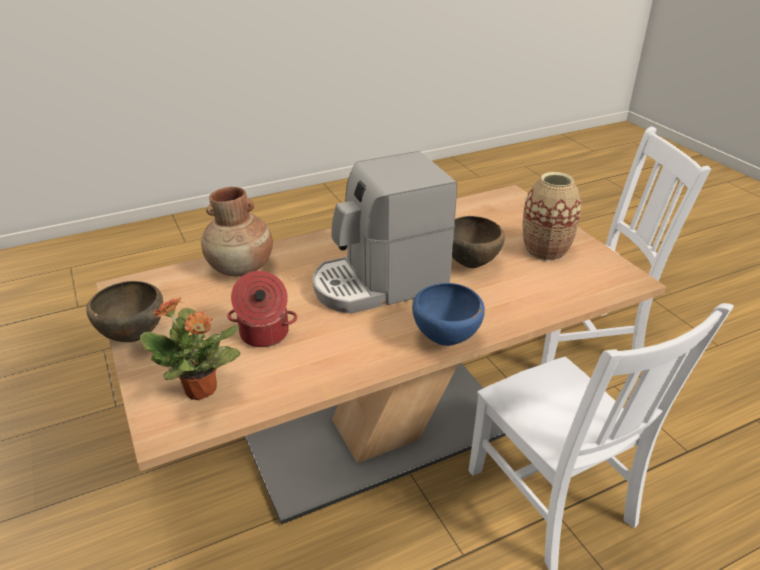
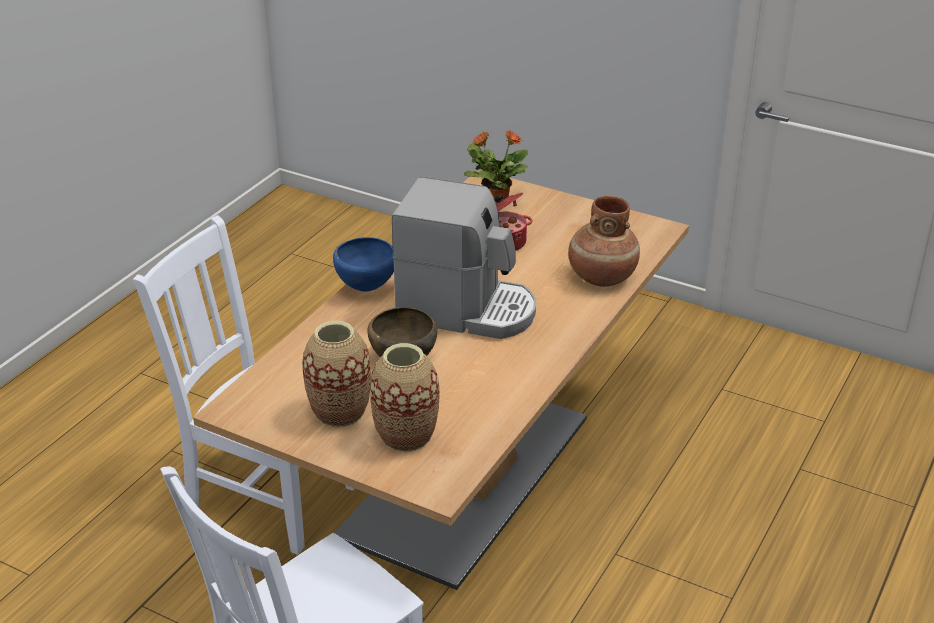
camera: 145 degrees right, 0 degrees up
(133, 337) = (588, 208): brown bowl -> none
(379, 284) = (467, 310): coffee machine -> coffee machine turned 75 degrees clockwise
(509, 223) = (406, 435): none -> vase

